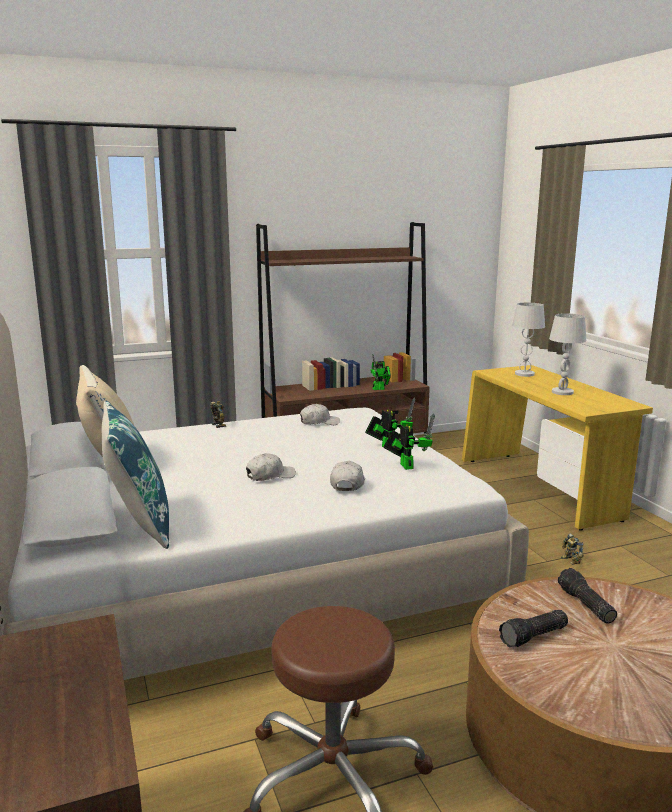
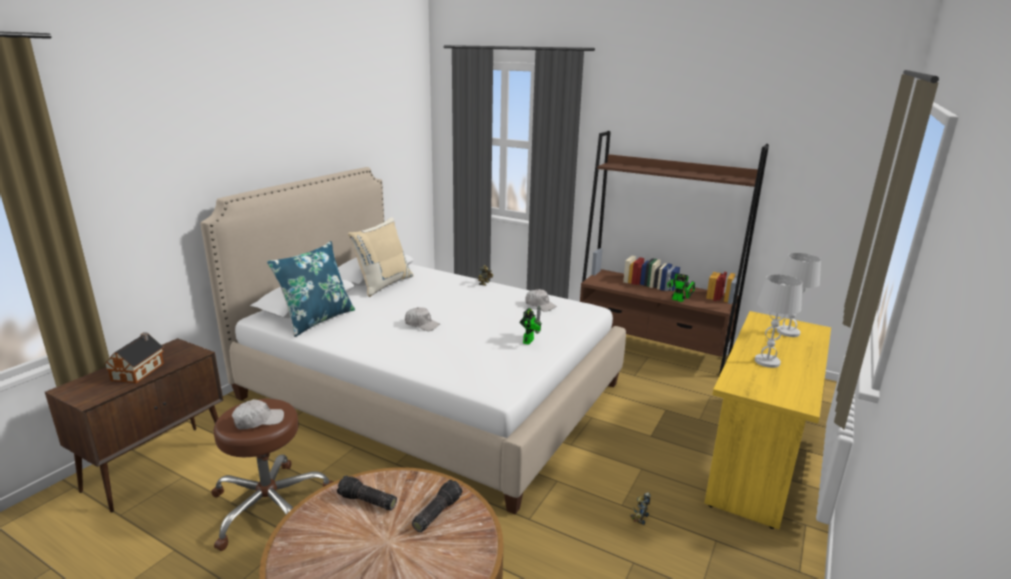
camera: 50 degrees right, 5 degrees up
(68, 694) = (140, 371): none -> toy house
(347, 483) = (438, 349): white cap -> white cap (258, 421)
(405, 465) = (500, 356): toy robot -> none

